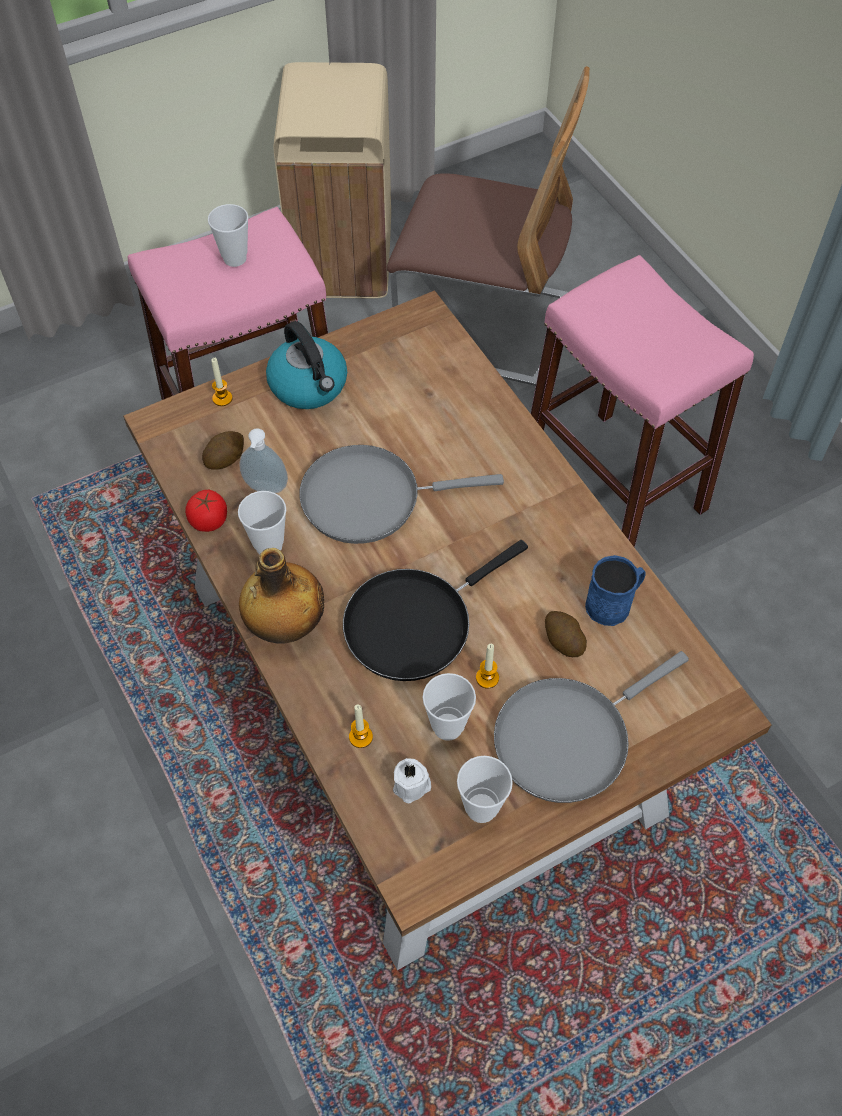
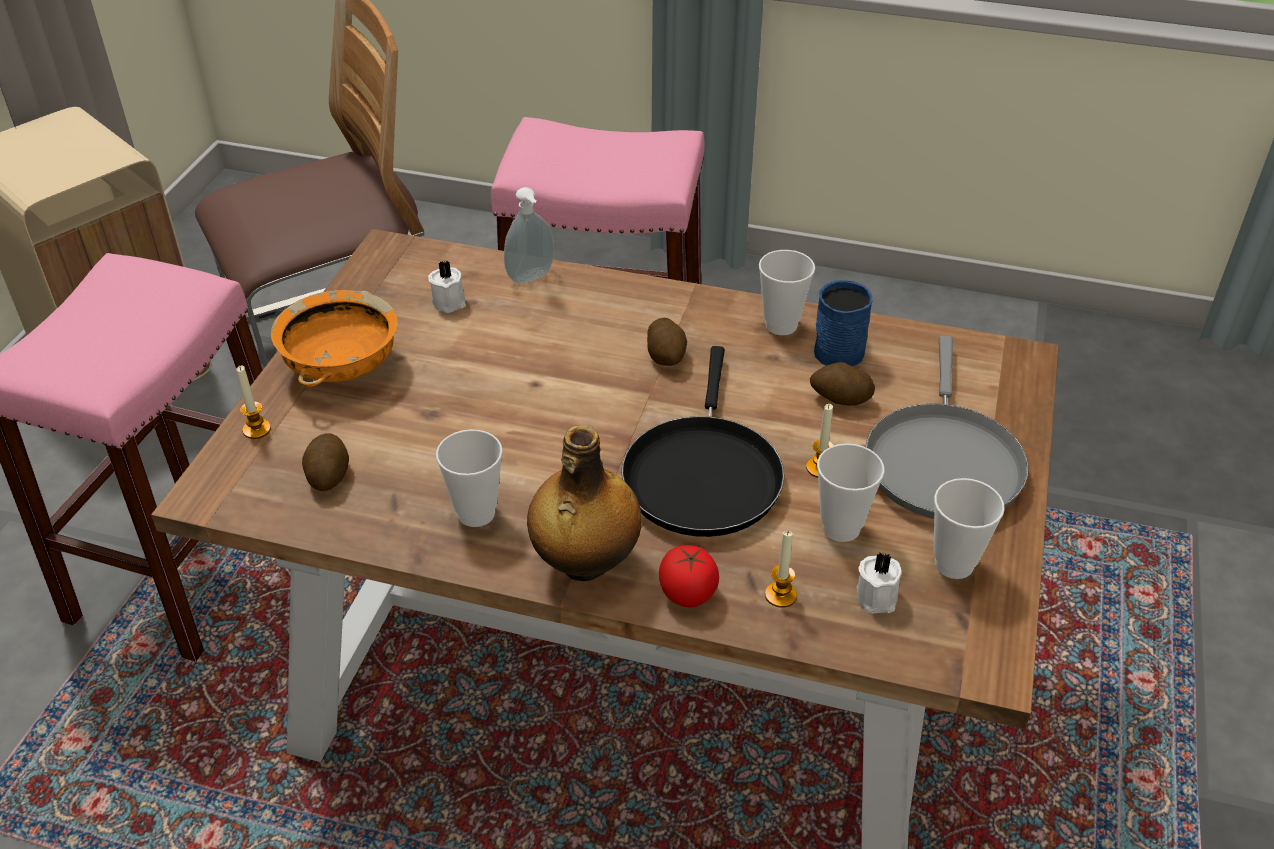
camera: 45 degrees left, 15 degrees down
(209, 520) = (382, 536): tomato -> tomato (688, 592)
(235, 258) = (113, 314): cup -> cup (781, 325)
(265, 489) = (409, 471): soap dispenser -> soap dispenser (532, 278)
(309, 386) = (342, 364): kettle -> orange bowl
(369, 498) = (526, 411): grey frying pan -> none
(417, 382) = (450, 301): none -> white candle
(495, 523) = (666, 356): none -> potato

